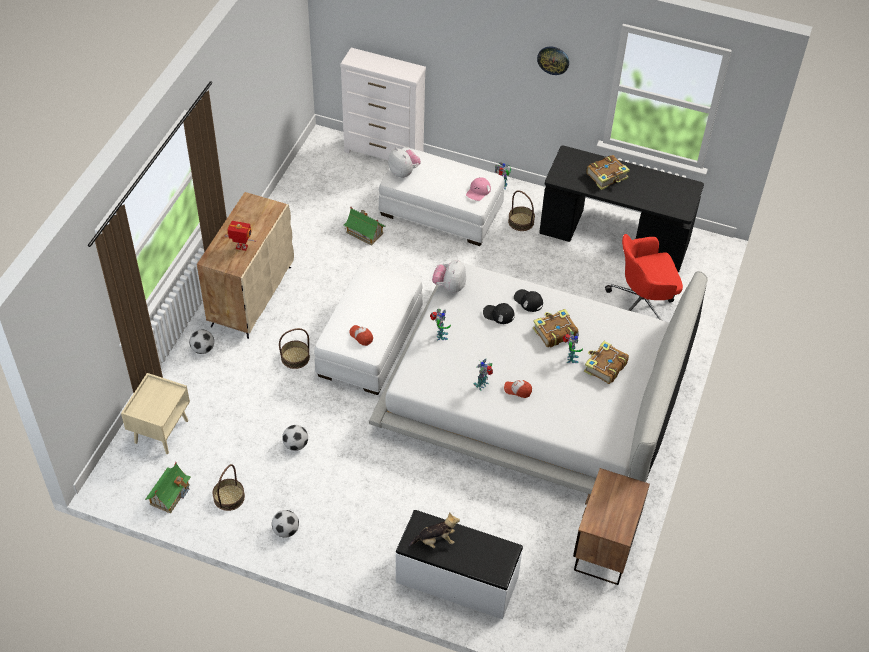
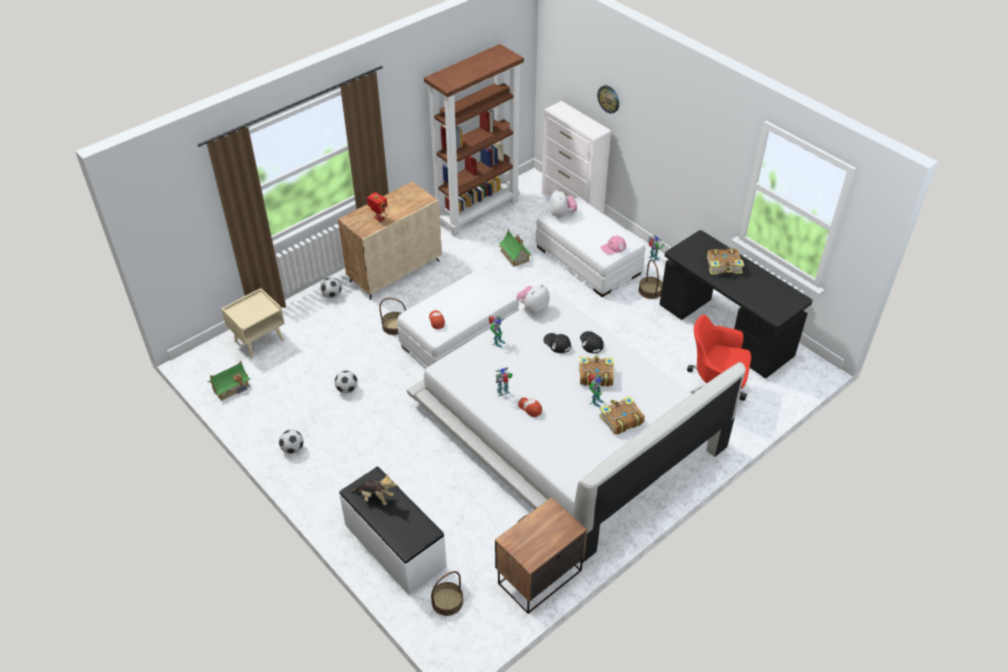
camera: 30 degrees right, 5 degrees down
(229, 497) = (270, 407): basket -> basket (447, 601)
(292, 196) = (477, 211): none -> brown bookcase
(553, 60) = (707, 145): wall clock -> wall clock (609, 99)

